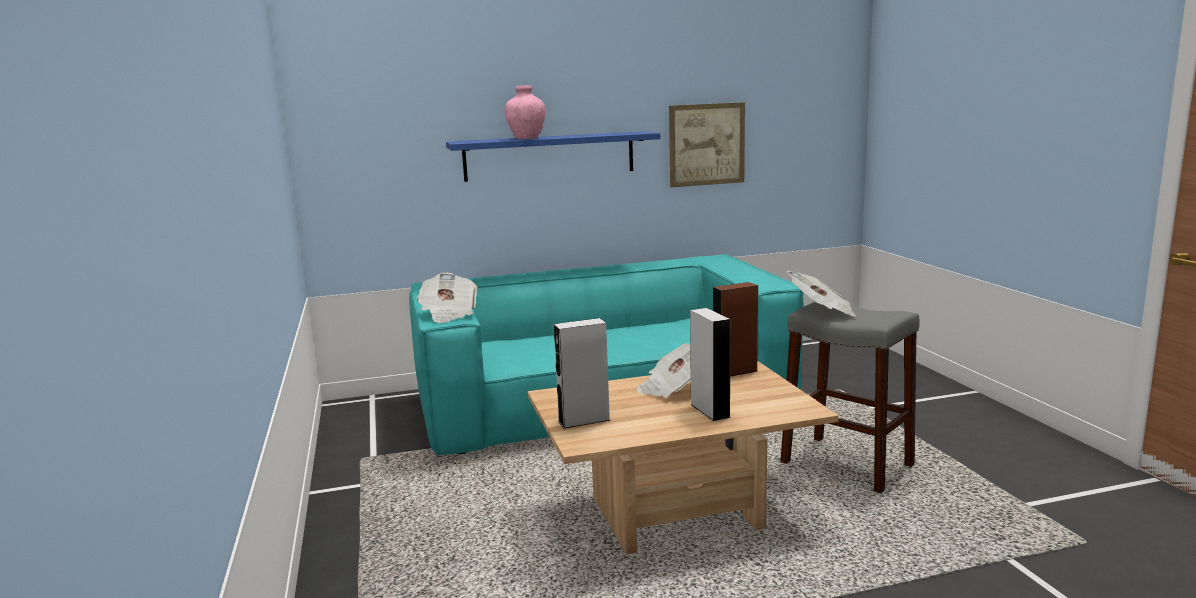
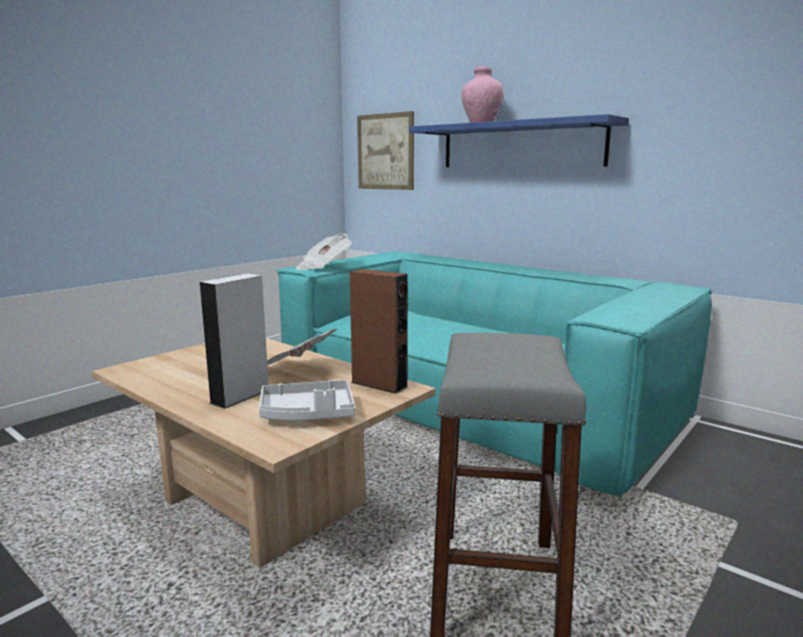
camera: 55 degrees right, 0 degrees up
(584, 421) = (182, 360): grey speaker -> none
(706, 144) = (715, 136): picture -> picture (385, 152)
(769, 397) = (308, 414): none -> grey tray
(822, 311) = (487, 343): newspaper -> none

